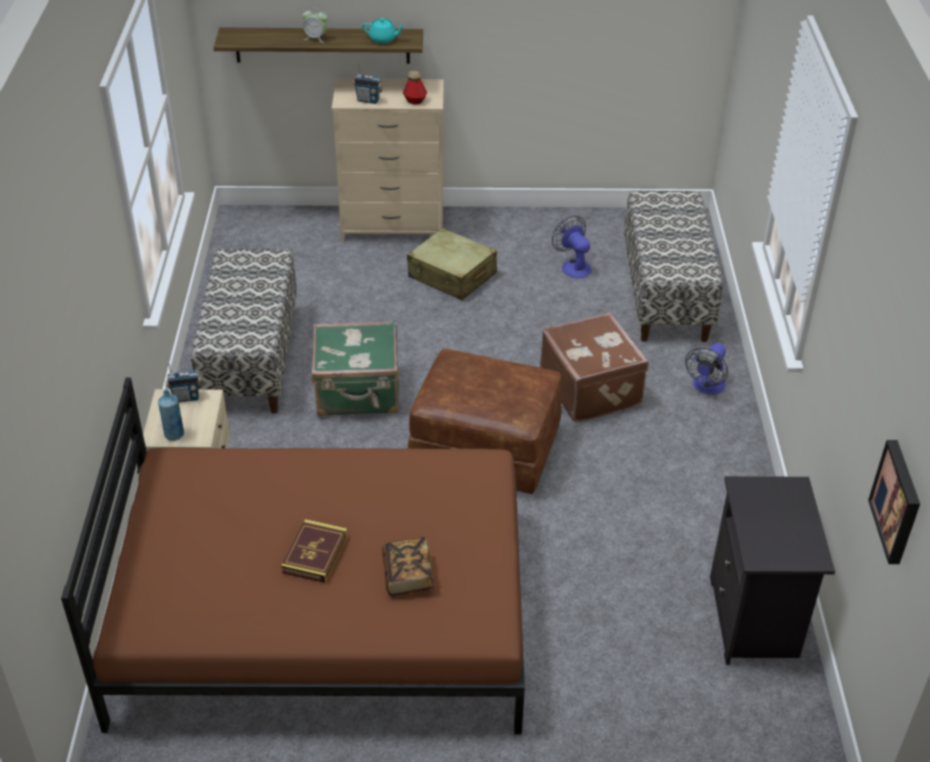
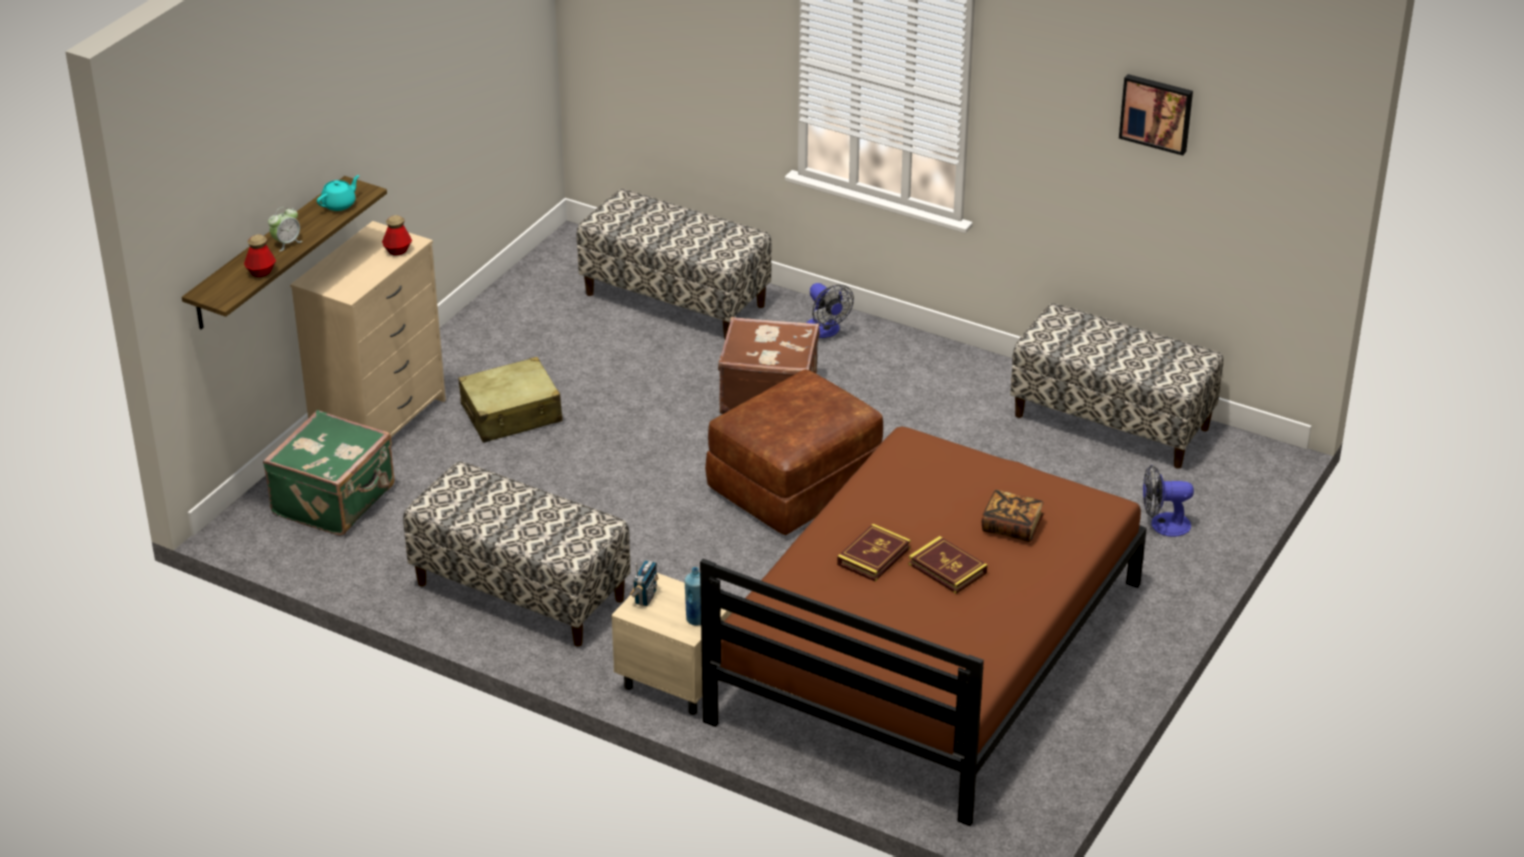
camera: 60 degrees left, 5 degrees down
(272, 42) = (261, 272): none -> bottle
(302, 500) = (873, 556): none -> book
(358, 393) = (642, 536): green suitcase -> green suitcase (336, 501)
(368, 100) = (363, 278): radio -> none
(573, 266) = (574, 335): fan -> fan (1163, 525)
(755, 620) = (1112, 422): black nightstand -> bench
(898, 501) = (1246, 201): picture -> picture (1157, 113)

